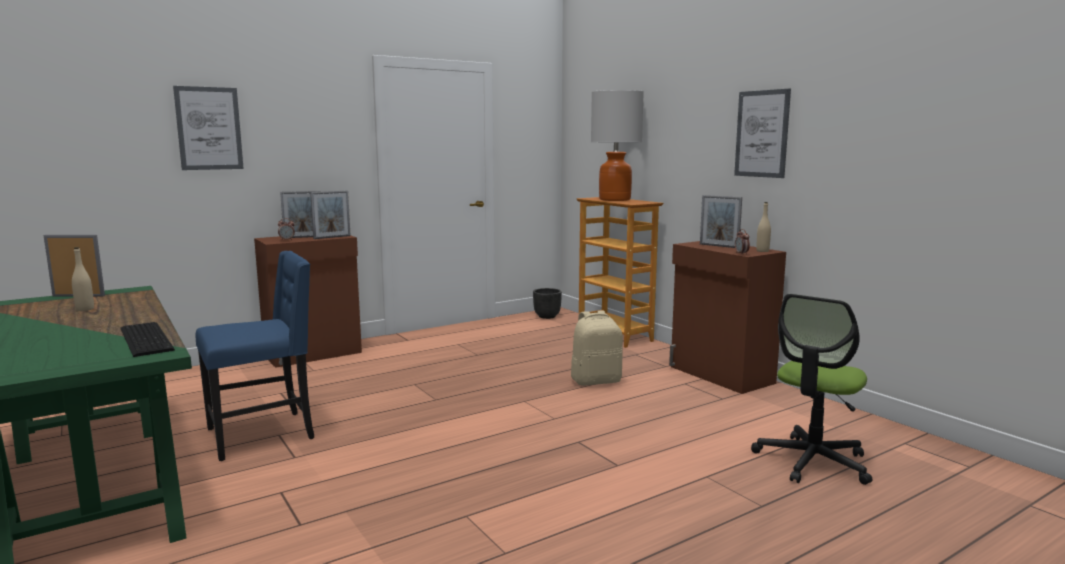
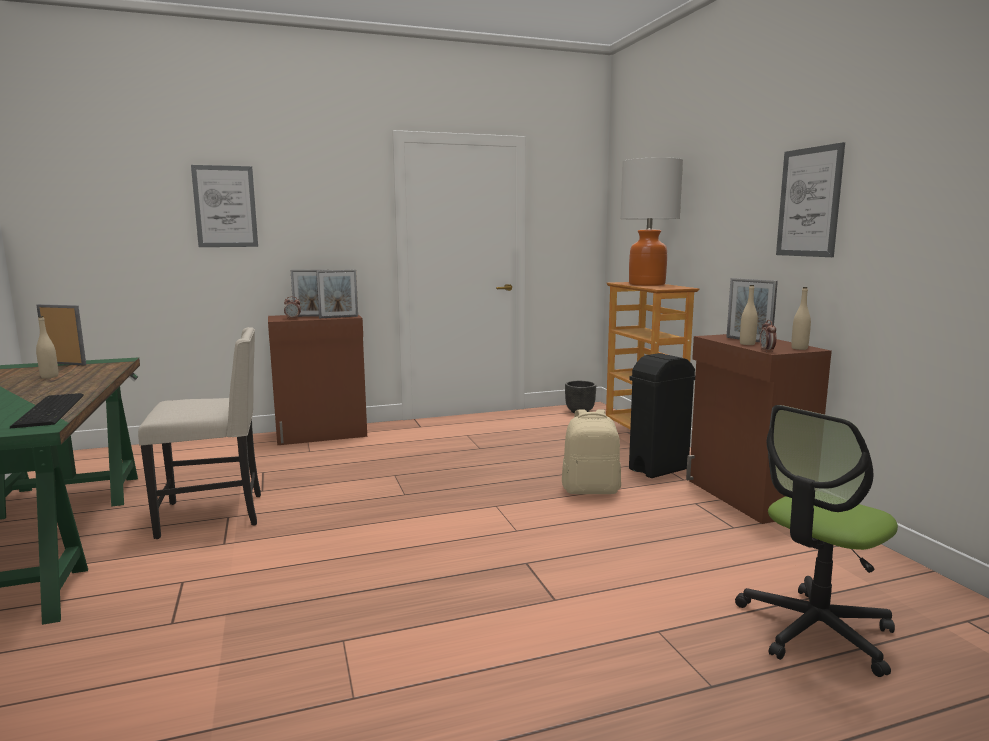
camera: 15 degrees right, 0 degrees up
(263, 434) = (215, 514): blue chair -> beige chair
(642, 359) = (659, 469): none -> black trash can
(721, 249) = (747, 344): none -> beige bottle

